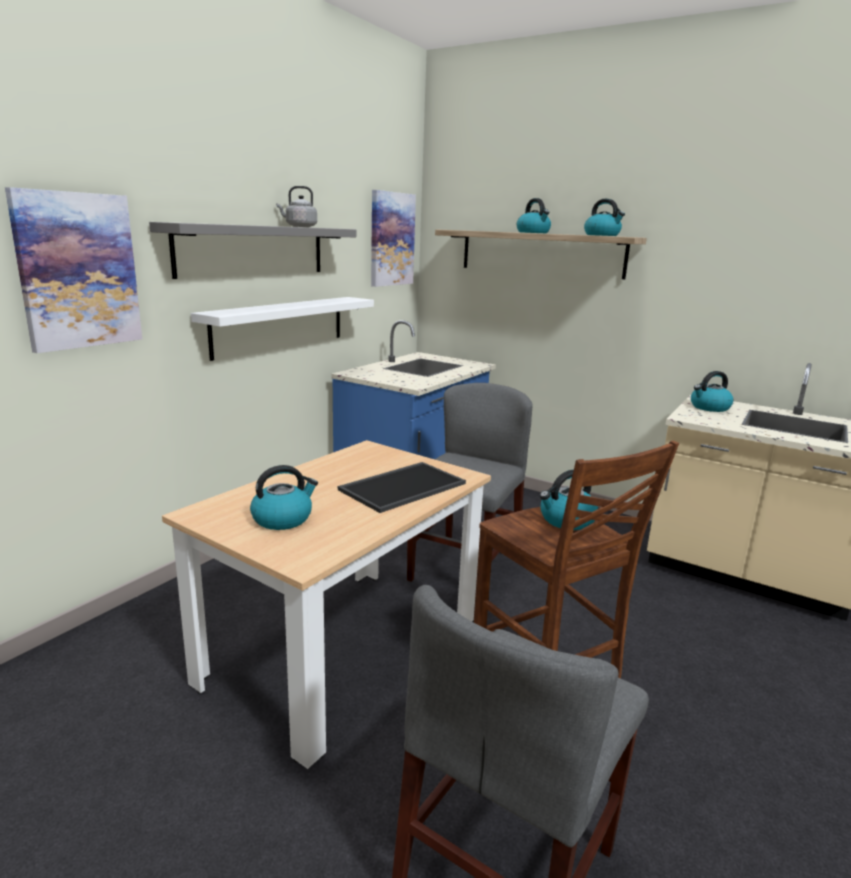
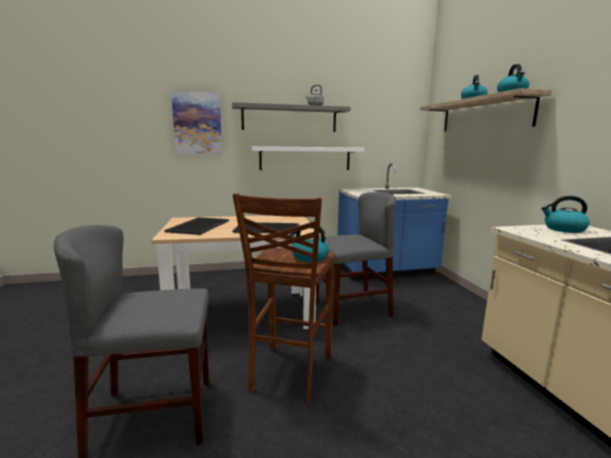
camera: 45 degrees right, 5 degrees down
(283, 519) = (198, 226): kettle -> tray
(391, 239) = (397, 115): picture -> none

